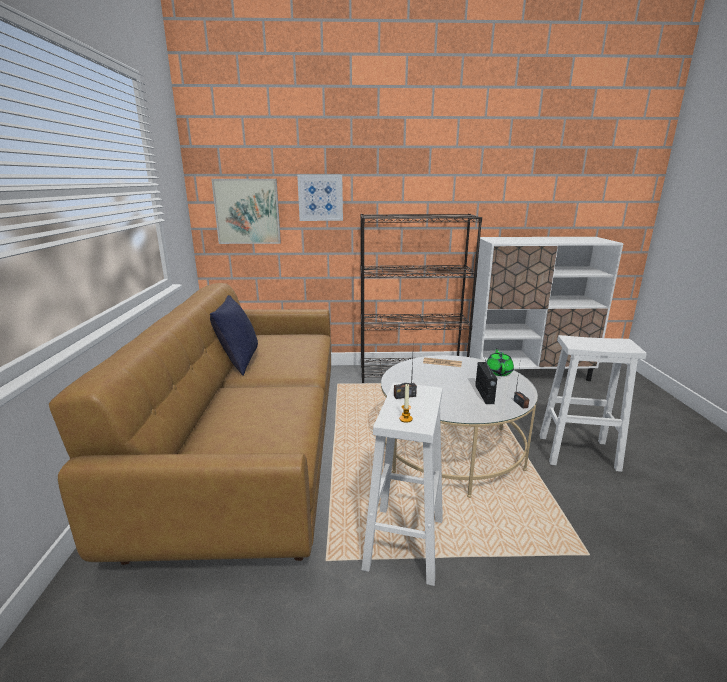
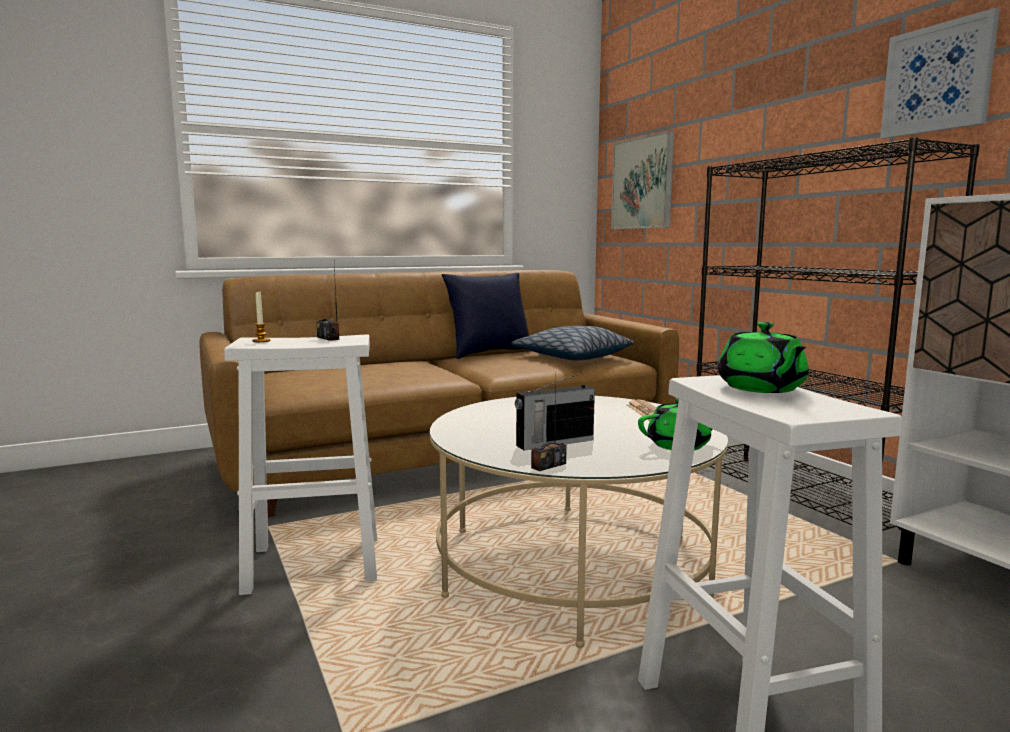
camera: 65 degrees right, 10 degrees down
(293, 345) = (571, 357): none -> pillow
(320, 197) = (719, 151): picture -> picture (937, 79)
(589, 342) = (761, 388): none -> green teapot

